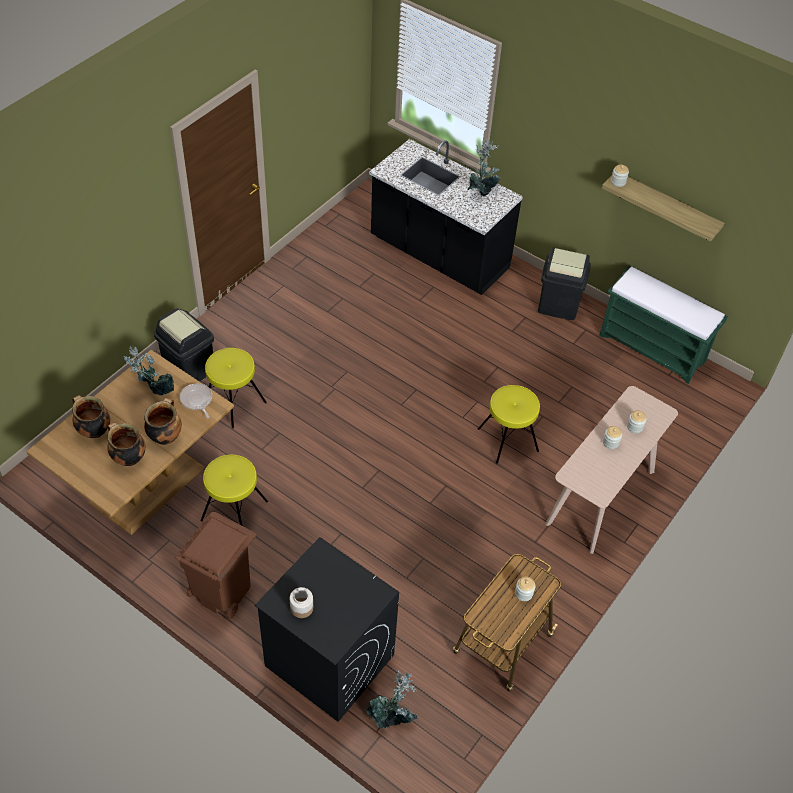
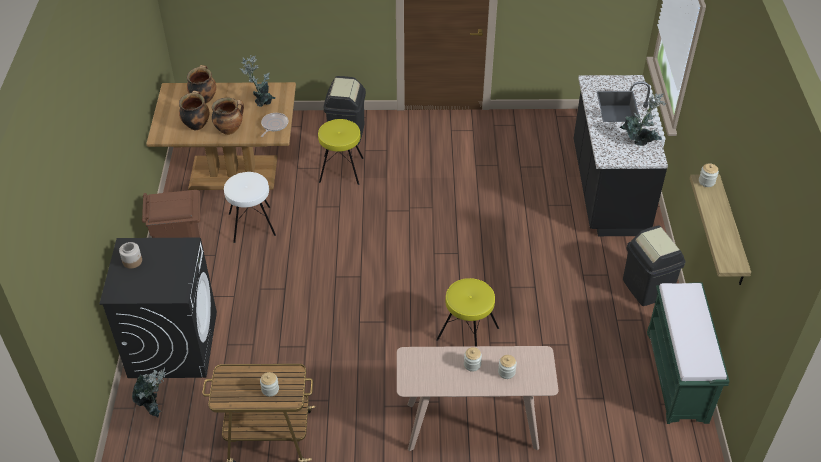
camera: 55 degrees right, 5 degrees down
(234, 511) = (251, 224): yellow stool -> white stool

